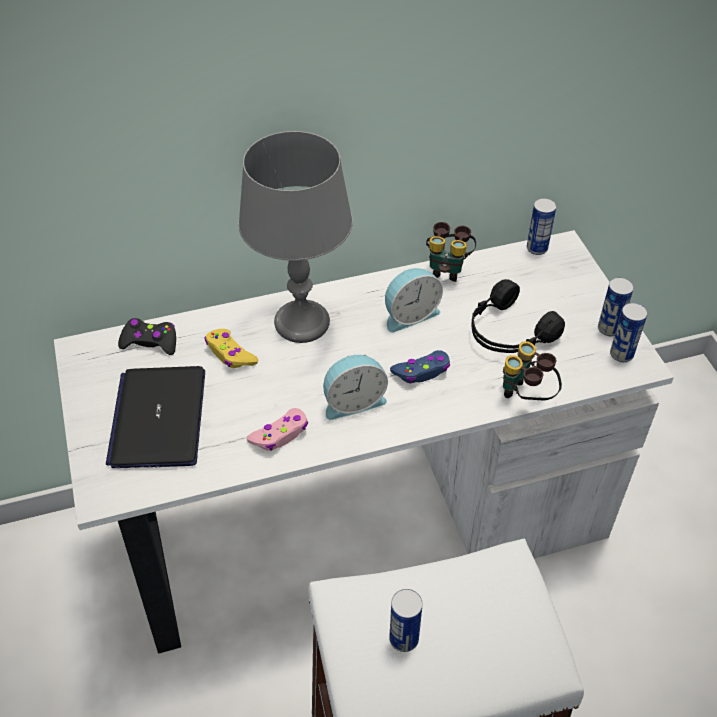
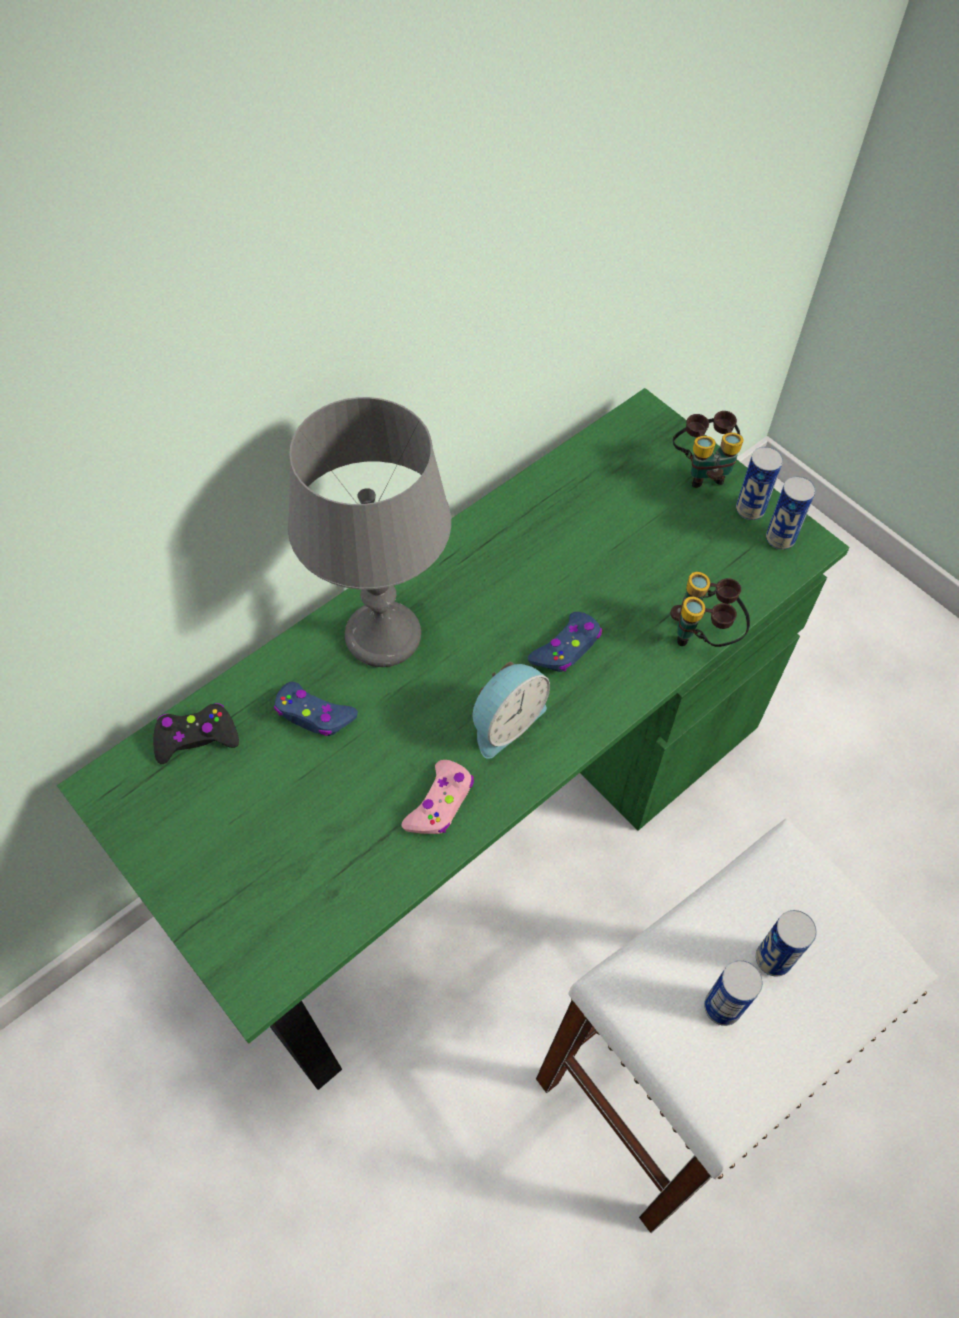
camera: 25 degrees left, 10 degrees up
(158, 418) = (270, 844): laptop -> none
(230, 354) = (314, 715): yellow game controller -> blue game controller
(358, 523) = (475, 823): white desk -> green desk
(409, 314) = (511, 574): alarm clock -> none
(447, 268) = (523, 493): binoculars -> binoculars (702, 469)
(508, 333) = (639, 557): black headphones -> none
(537, 248) = (615, 428): can -> can (773, 959)

